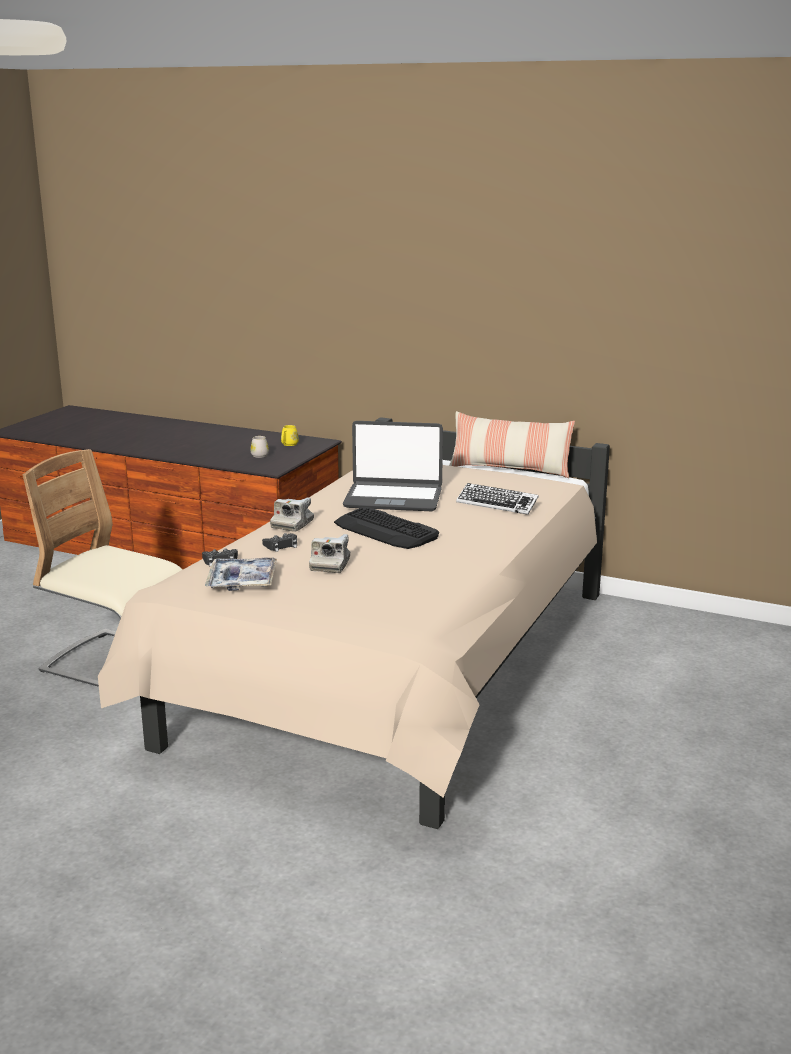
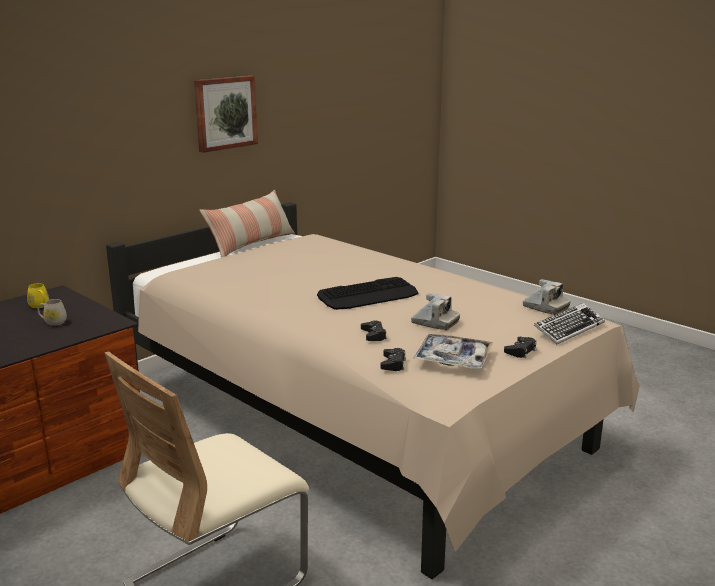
camera: 70 degrees left, 0 degrees up
(279, 607) = (520, 351): none -> black game controller
(292, 524) = (319, 325): camera -> camera (545, 307)
(393, 498) = (291, 283): laptop -> none
(497, 504) = (340, 257): keyboard -> keyboard (569, 328)
(533, 318) = (225, 113): none -> picture

